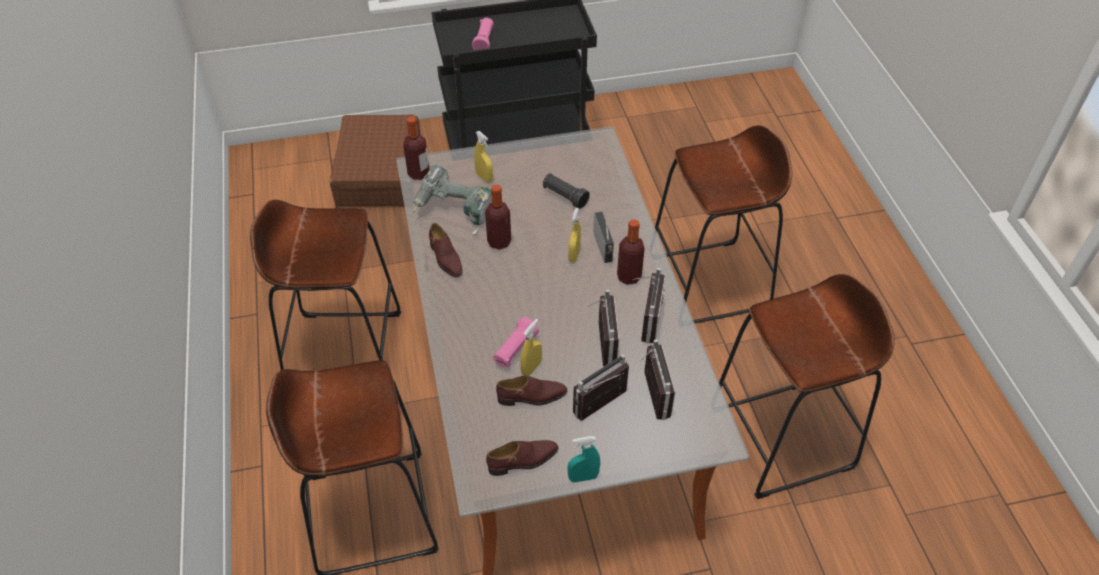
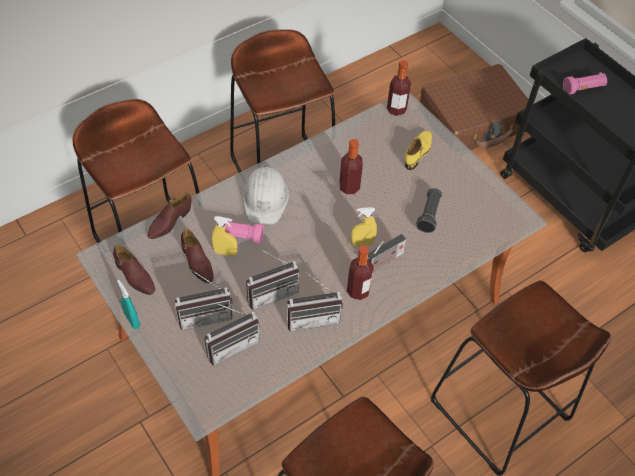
camera: 65 degrees right, 5 degrees up
(445, 258) = (313, 159): brown shoe -> brown shoe (169, 221)
(453, 212) = (366, 146): power drill -> none
(476, 312) = (266, 198): none -> white hard hat
(484, 177) = (418, 152): yellow spray bottle -> yellow shoe
(603, 407) = (205, 314): radio -> radio turned 135 degrees clockwise

